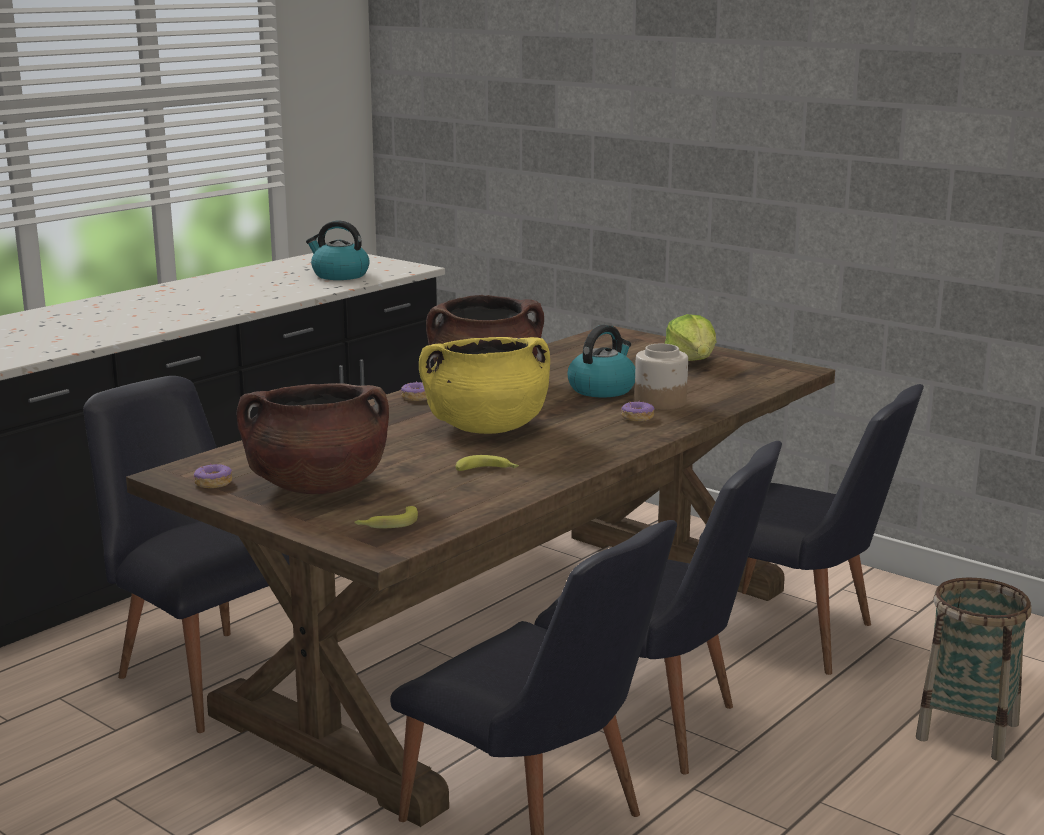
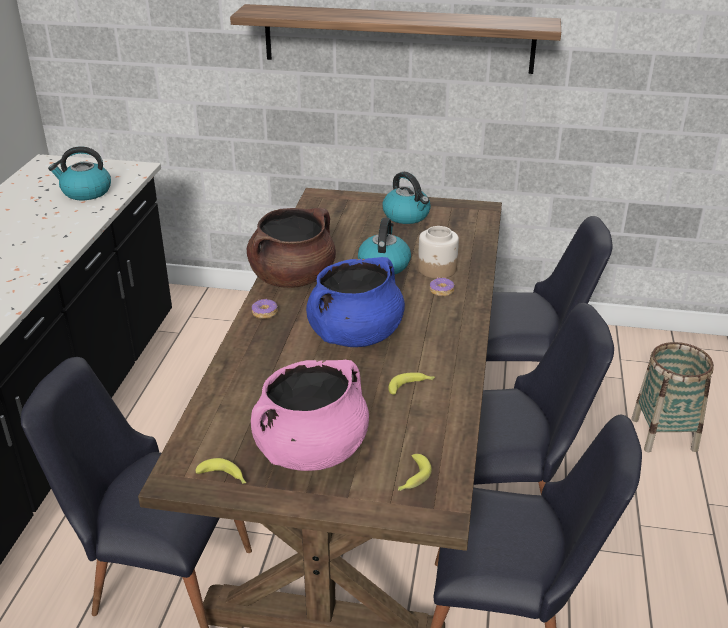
camera: 30 degrees left, 15 degrees up
(213, 483) = (224, 477): donut -> banana
(317, 486) = (311, 451): brown cooking pot -> pink cooking pot
(486, 428) = (355, 335): yellow cooking pot -> blue cooking pot
(692, 361) = (407, 216): lettuce -> kettle
(739, 144) = (397, 38): none -> shelf

